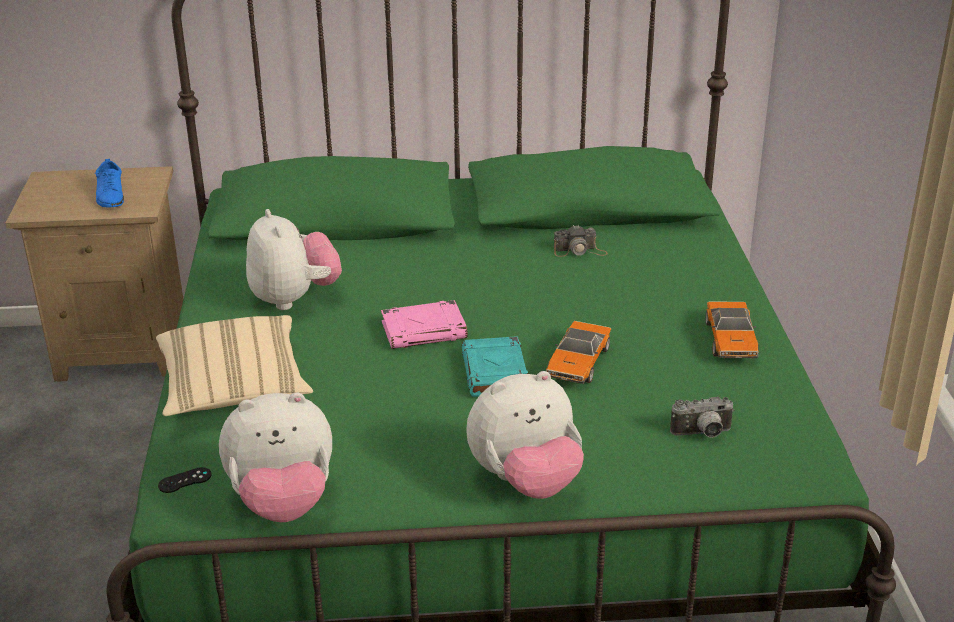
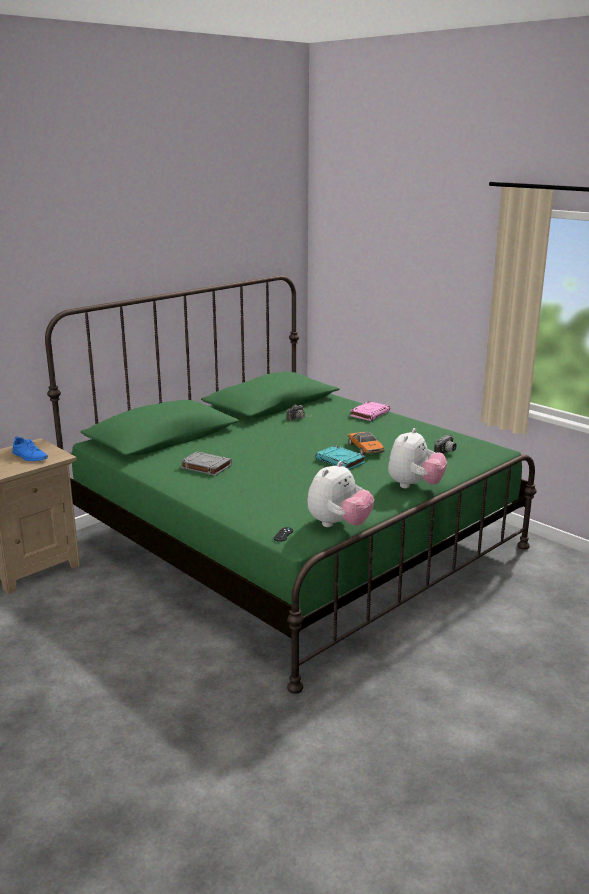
camera: 40 degrees left, 10 degrees down
(234, 388) = (242, 501): beige pillow -> none
(294, 298) = (205, 466): plush toy -> grey book
(425, 330) = (286, 458): pink book -> pink book (369, 414)
(731, 340) = (406, 426): toy car -> none

